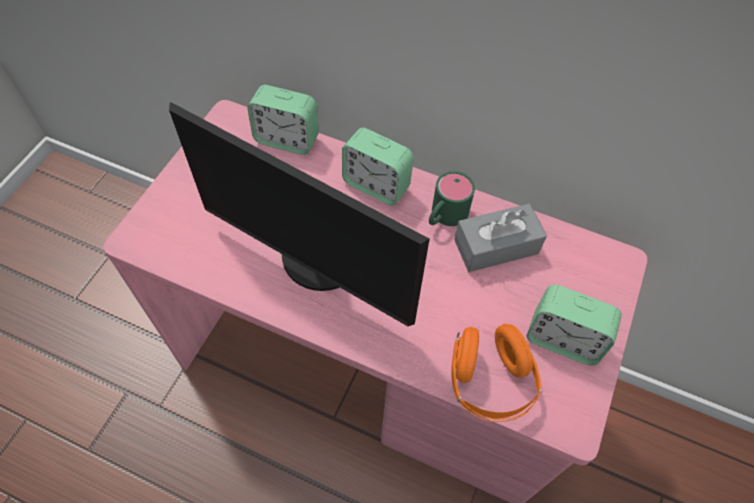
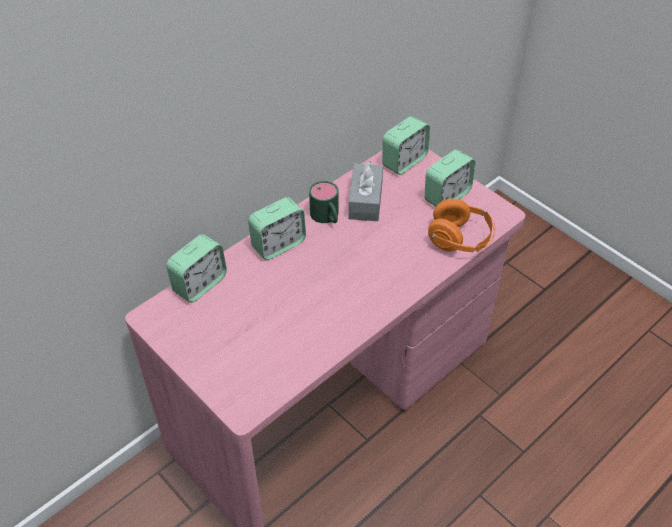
camera: 65 degrees left, 10 degrees down
(318, 262) = (328, 298): monitor -> none
(595, 266) = (404, 161): none -> alarm clock

